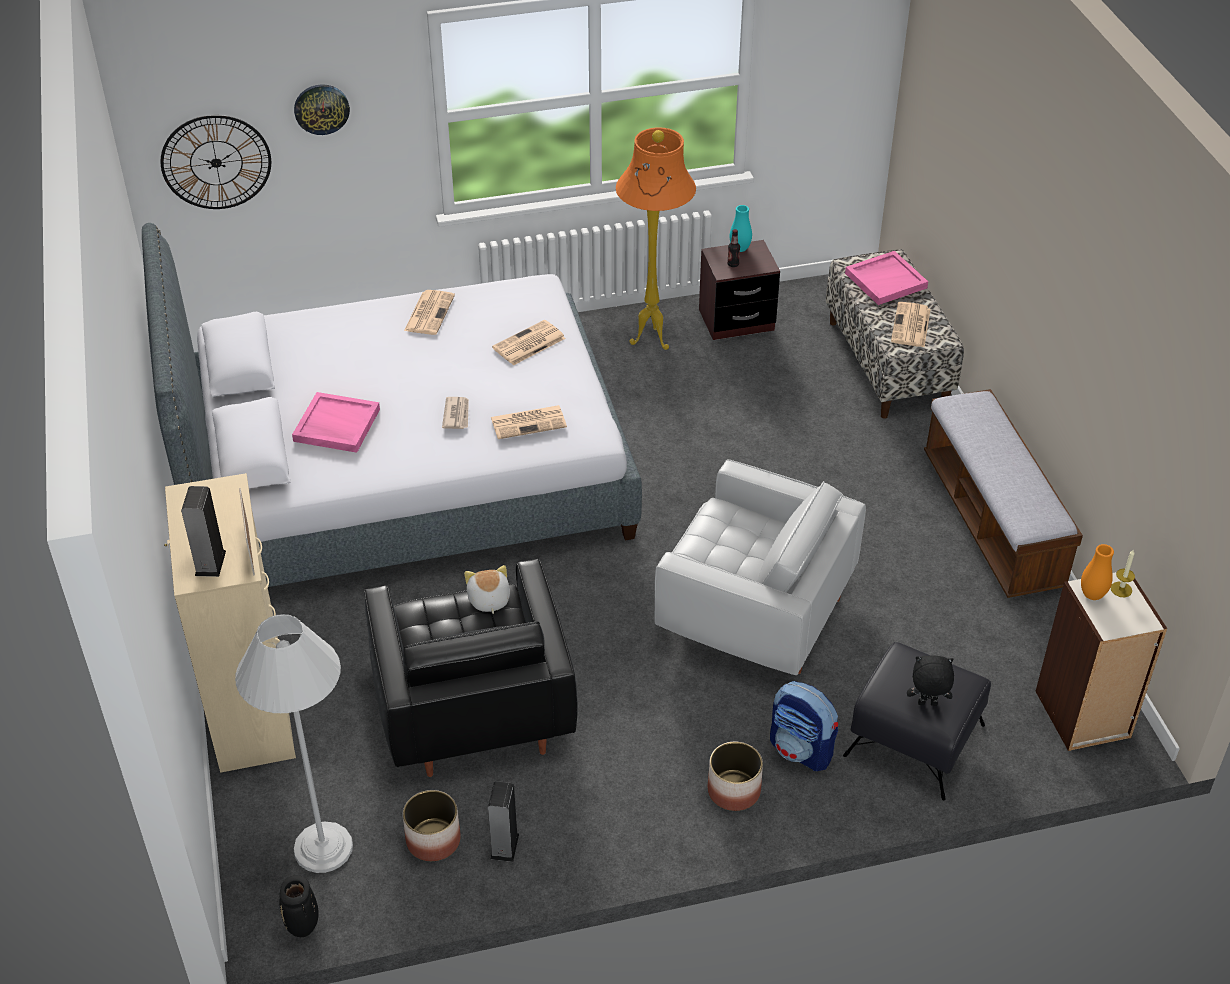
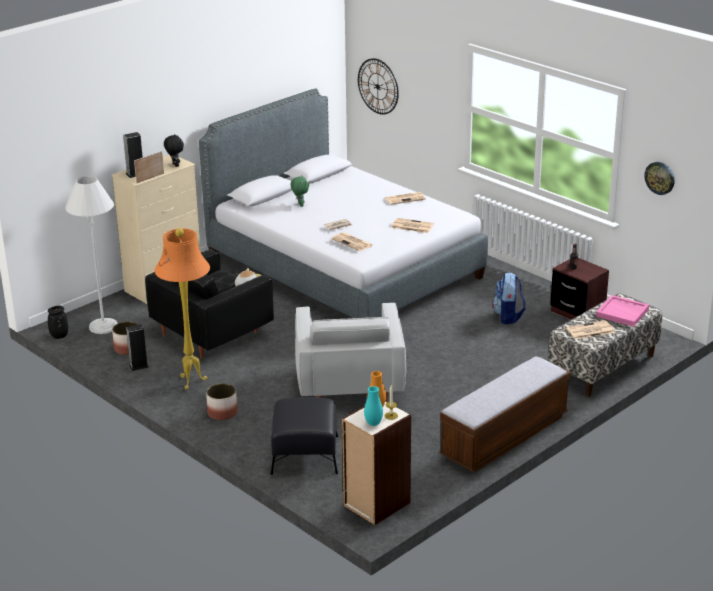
camera: 60 degrees right, 15 degrees down
(321, 108) = (420, 77): wall clock -> wall clock (660, 178)
(336, 425) = (300, 205): pink tray -> green plush toy
(653, 341) = (526, 295): orange floor lamp -> orange floor lamp (191, 383)
(740, 249) = (589, 266): turquoise vase -> turquoise vase (373, 423)
(802, 750) = (266, 424): backpack -> backpack (508, 317)
(927, 704) = (290, 416): black plush toy -> black plush toy (175, 165)

